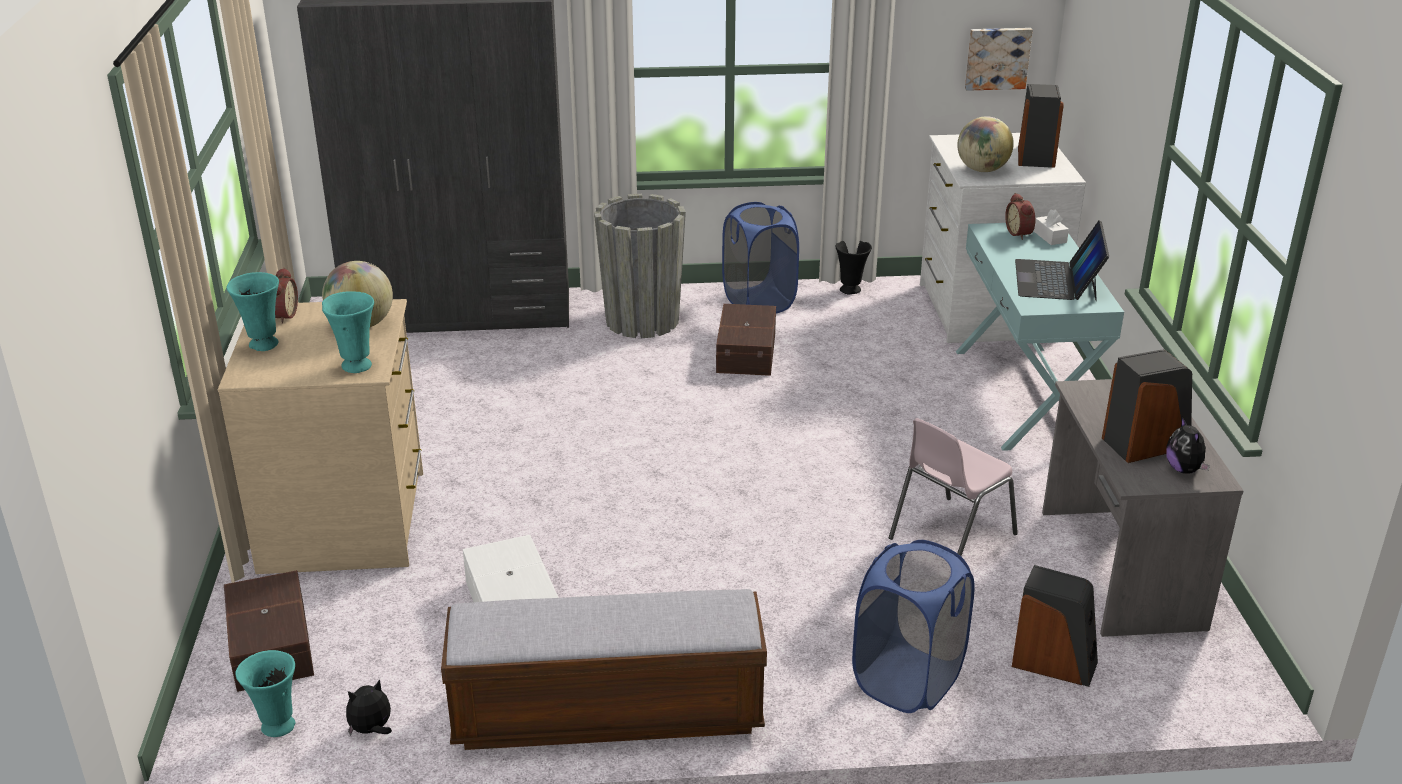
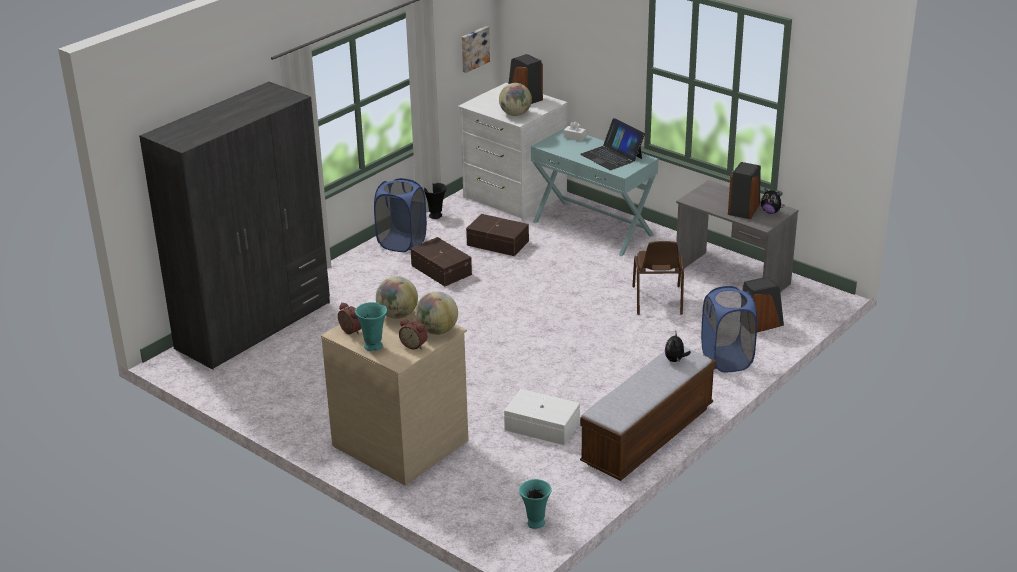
camera: 45 degrees left, 0 degrees up
(269, 647) = (472, 503): brown storage box -> brown storage box (498, 244)
(356, 365) = (437, 331): turquoise vase -> globe
(372, 730) = (574, 499): plush toy -> plush toy (675, 360)
(642, 320) = (361, 280): grey planter -> none
(949, 536) = (657, 301): pink chair -> brown chair
(1020, 233) = (560, 141): alarm clock -> alarm clock (414, 345)

